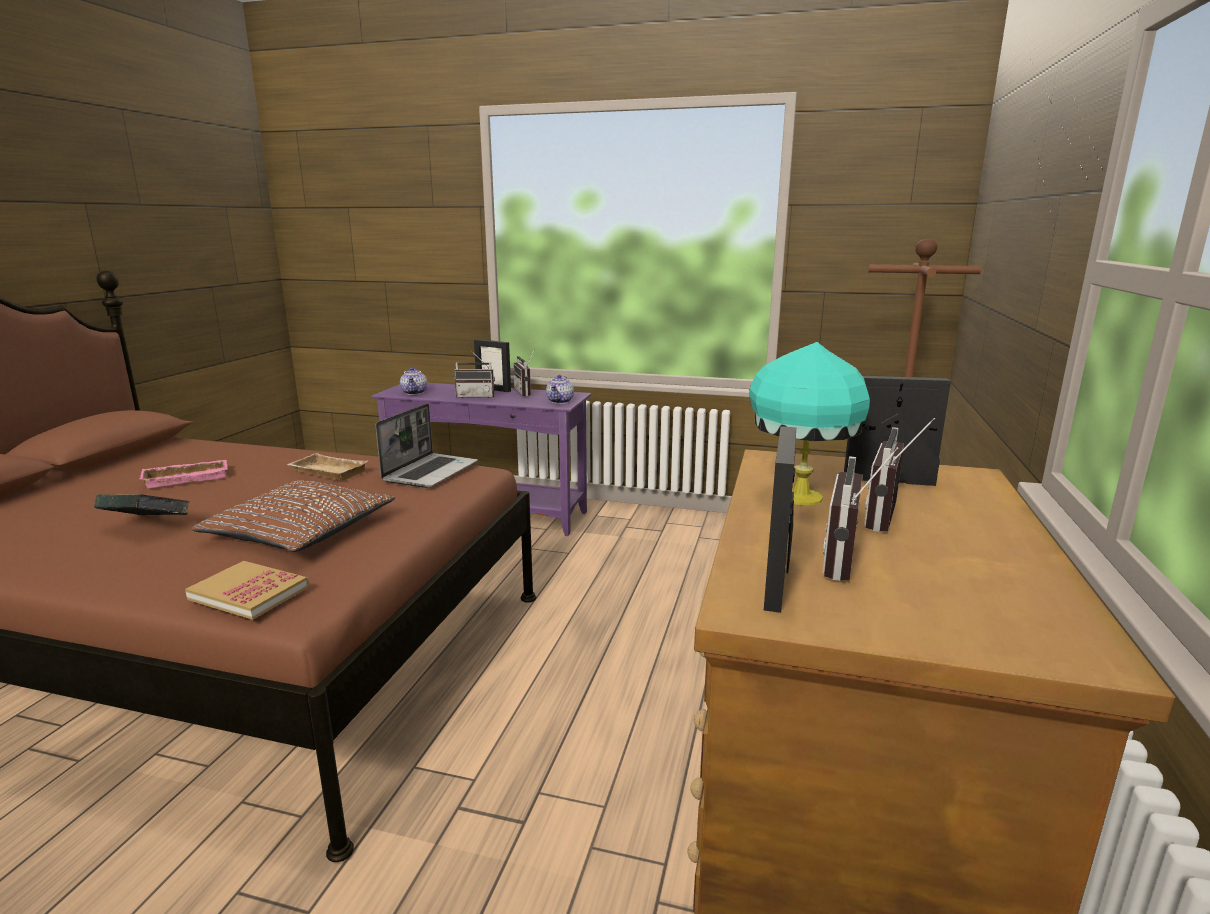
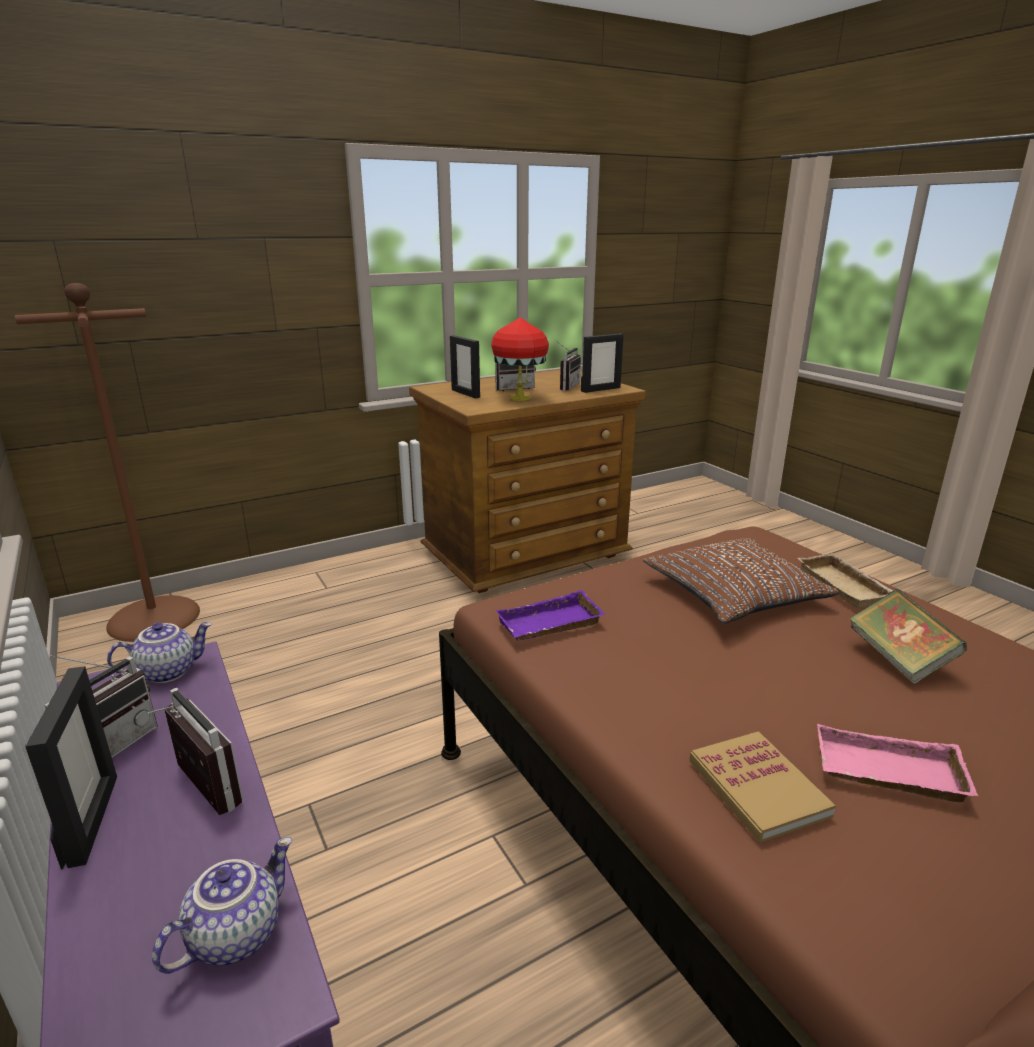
camera: 135 degrees left, 5 degrees up
(249, 593) = (784, 546): book -> book (757, 788)
(326, 472) = (669, 683): beige tray -> beige tray (846, 586)
(430, 472) = (549, 625): laptop -> purple tray
(799, 496) = (519, 398): turquoise table lamp -> red table lamp
(853, 562) = (565, 386): radio -> radio turned 45 degrees counterclockwise

